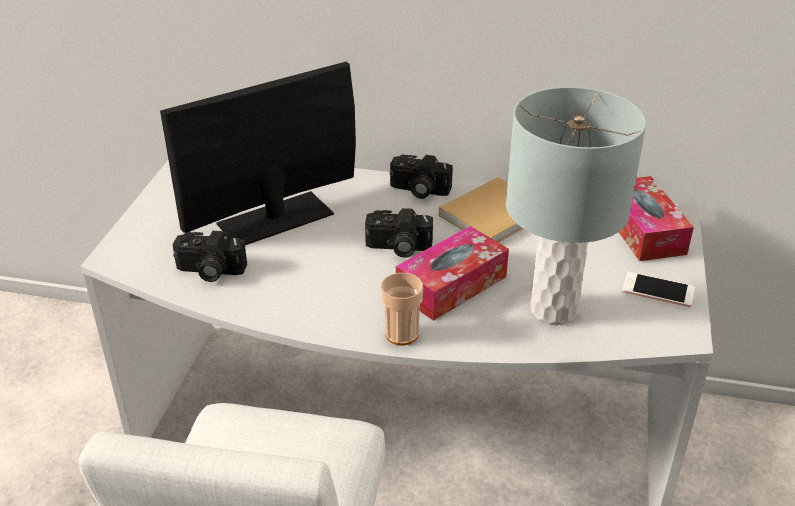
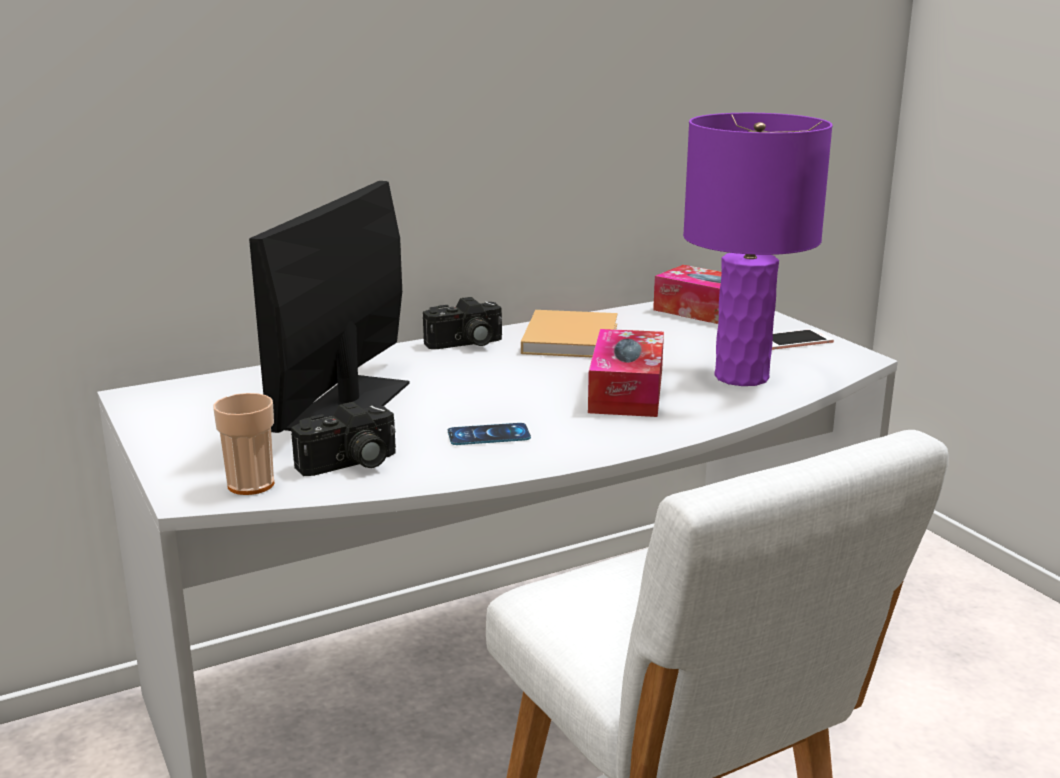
camera: 40 degrees left, 15 degrees down
(311, 284) = (489, 435): none -> phone
(398, 248) = (525, 384): camera -> none
(401, 334) = (648, 435): cup -> cup (251, 484)
(553, 309) = (741, 376): grey table lamp -> purple table lamp

